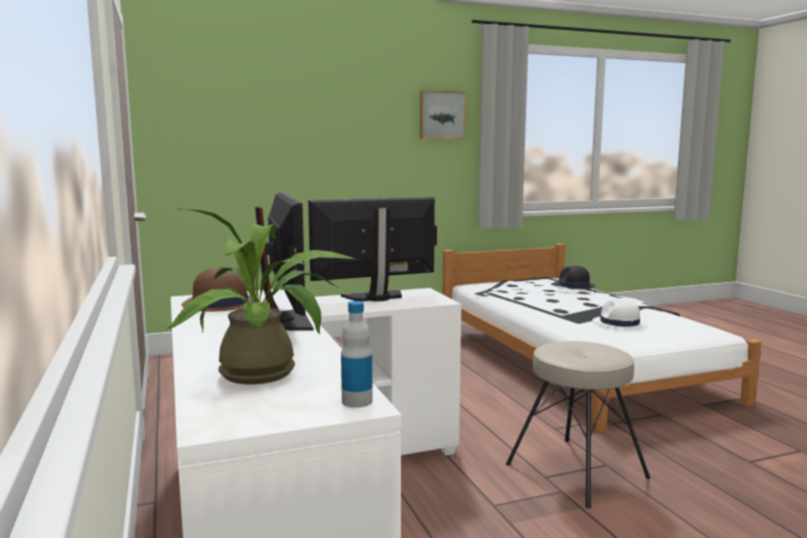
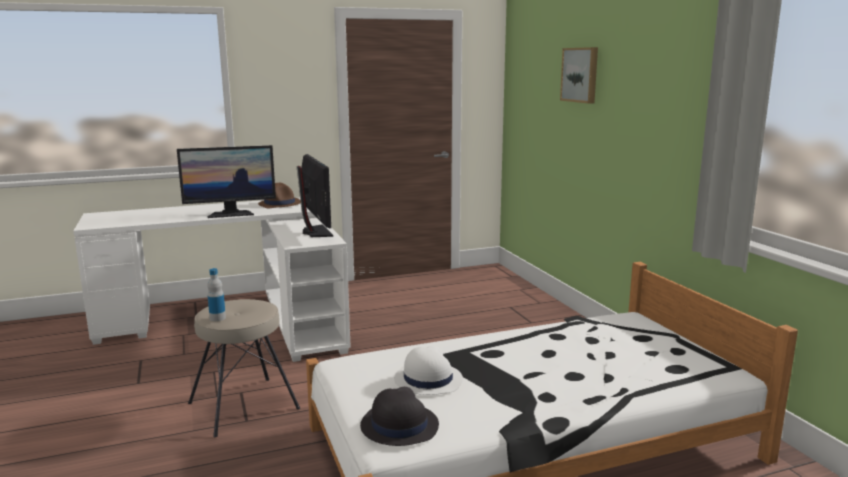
camera: 90 degrees right, 5 degrees up
(267, 374) = (144, 216): potted plant -> none
(357, 401) = (94, 225): bottle -> bottle (217, 318)
(441, 115) = (688, 80): picture -> picture (580, 75)
(573, 286) = (650, 374): black hat -> black hat (399, 425)

